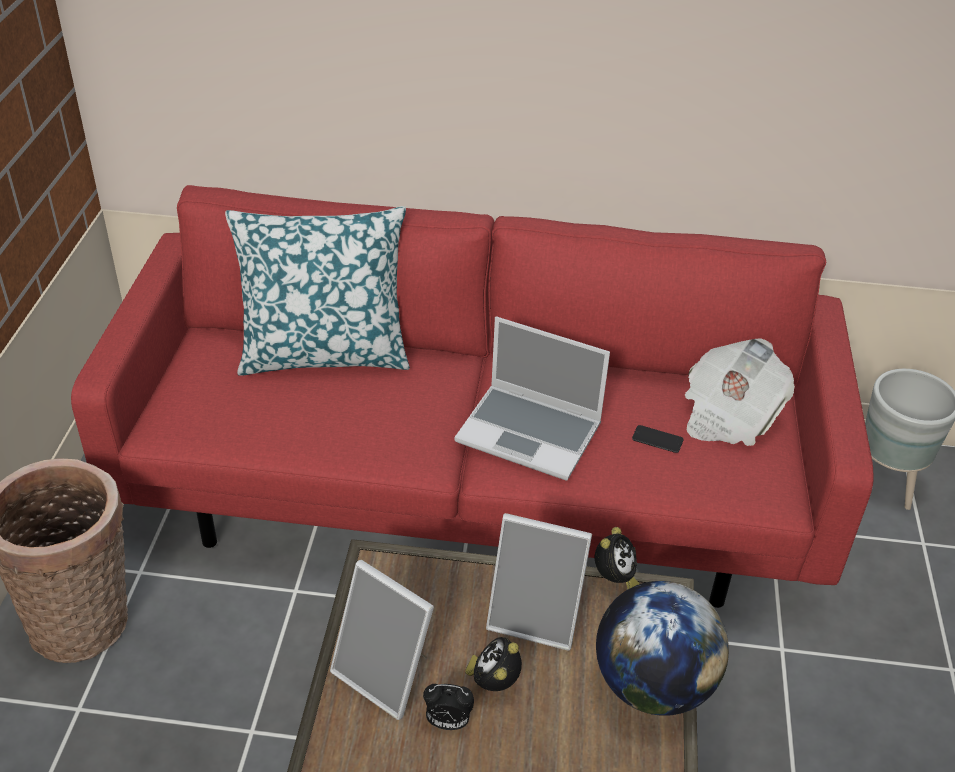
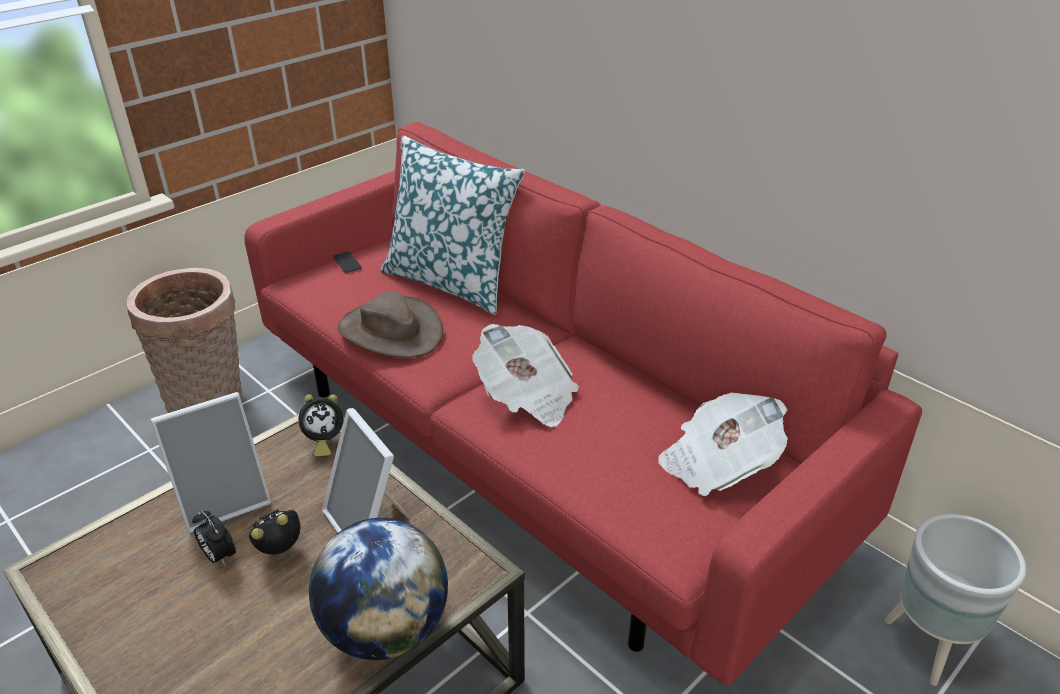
camera: 40 degrees right, 5 degrees down
(333, 433) = (390, 331): none -> brown hat
(386, 674) = (225, 499): picture frame -> picture frame turned 105 degrees counterclockwise
(531, 433) = (527, 396): laptop -> newspaper
(615, 580) = (458, 534): alarm clock -> alarm clock (323, 442)
(657, 439) = (625, 450): phone -> phone (347, 263)

